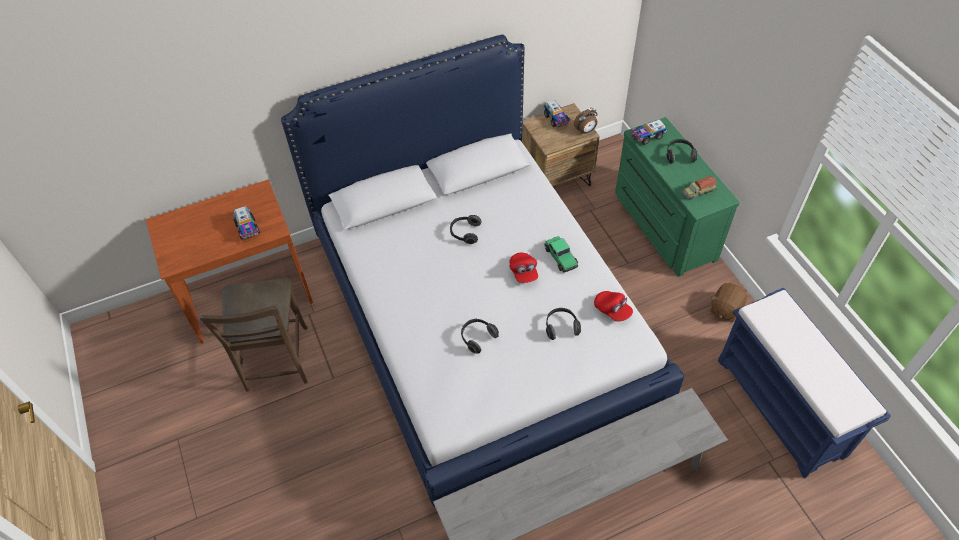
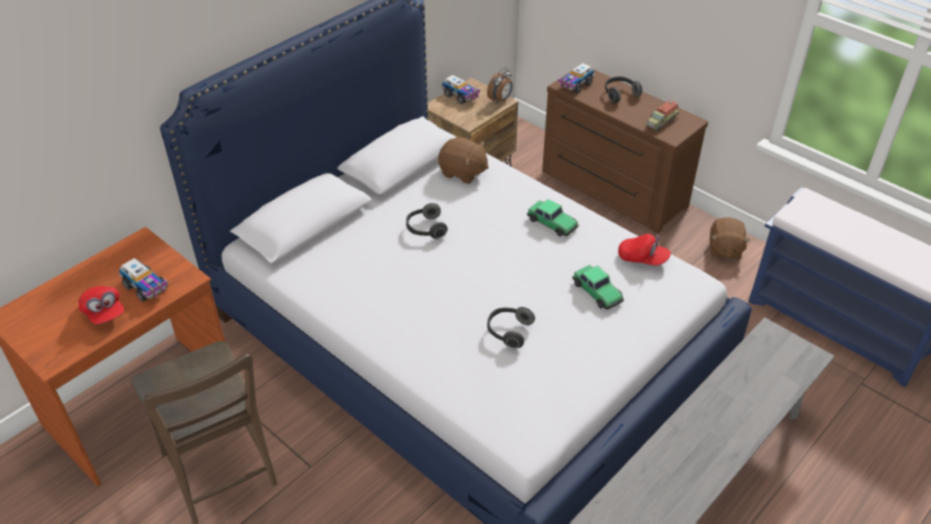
camera: 25 degrees left, 10 degrees down
(518, 192) = (463, 172): none -> brown plush toy
(523, 272) = (519, 249): red cap -> red cap (104, 313)
(561, 327) = (597, 292): headphones -> toy car
(662, 226) = (611, 190): green dresser -> brown dresser

